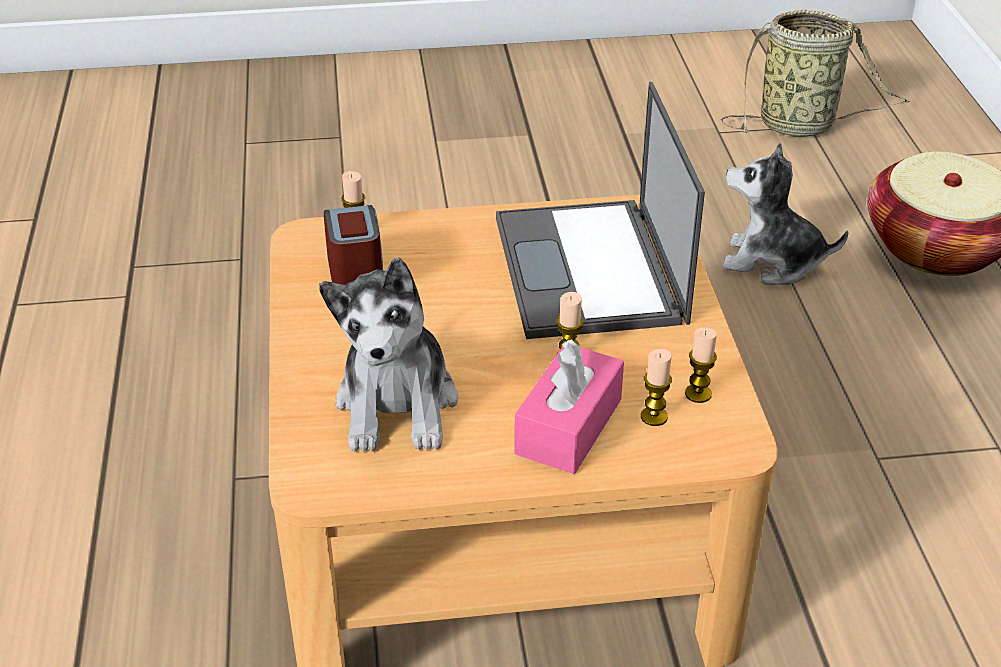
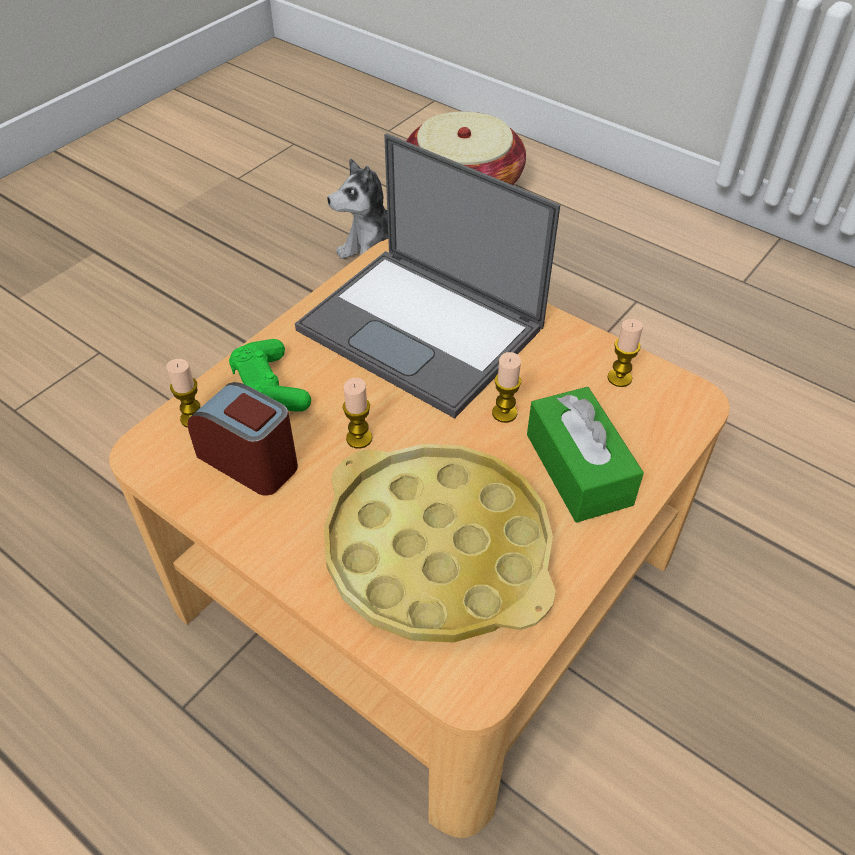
camera: 45 degrees left, 10 degrees up
(397, 404) = (437, 550): plush toy -> yellow tray
(428, 244) = (270, 387): none -> green game controller
(568, 426) = (578, 469): pink tissue box -> green tissue box
(654, 417) = (618, 417): candle -> candle (359, 438)
(801, 125) = (288, 145): basket -> none

